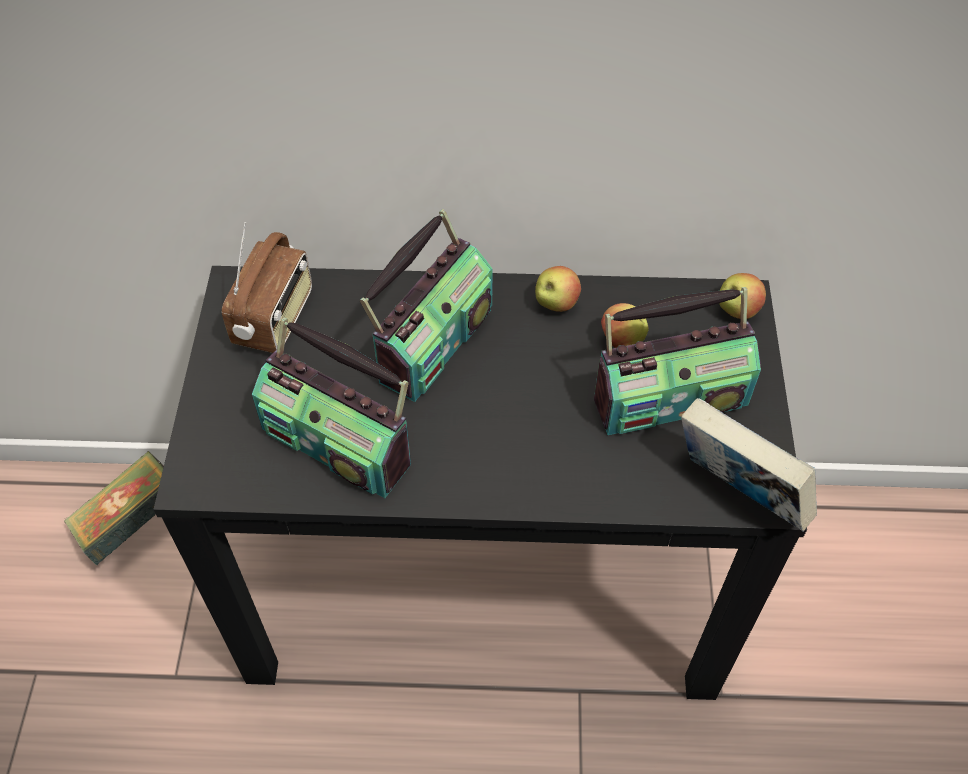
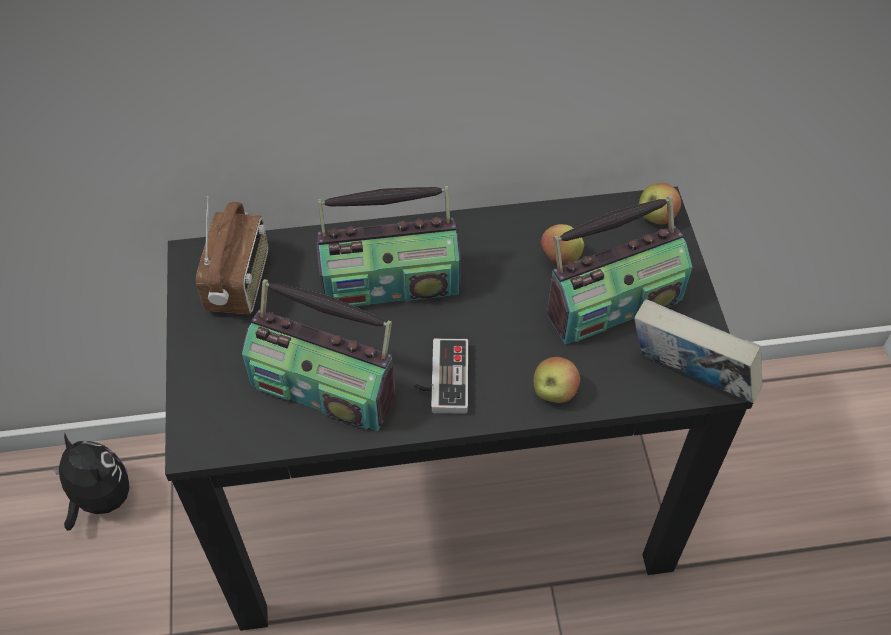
camera: 10 degrees left, 0 degrees up
(133, 523) = (100, 498): book -> plush toy
(433, 341) = (390, 282): radio -> radio turned 60 degrees clockwise
(465, 452) = (441, 378): none -> game controller
(555, 304) = (494, 233): apple -> apple (553, 393)

